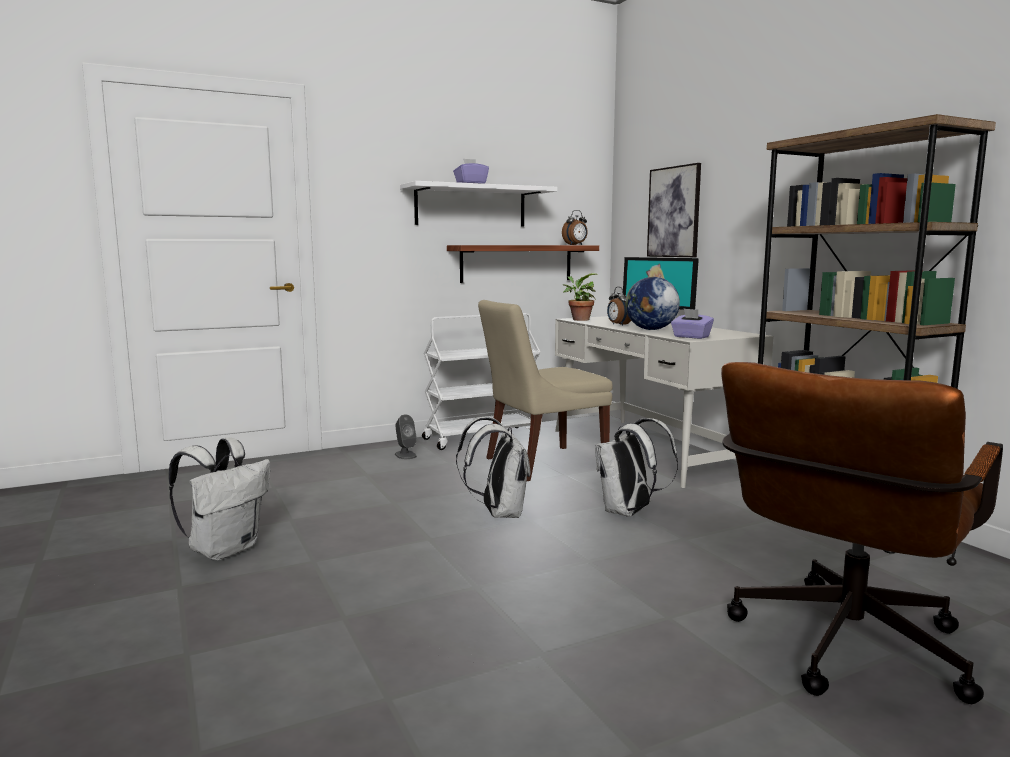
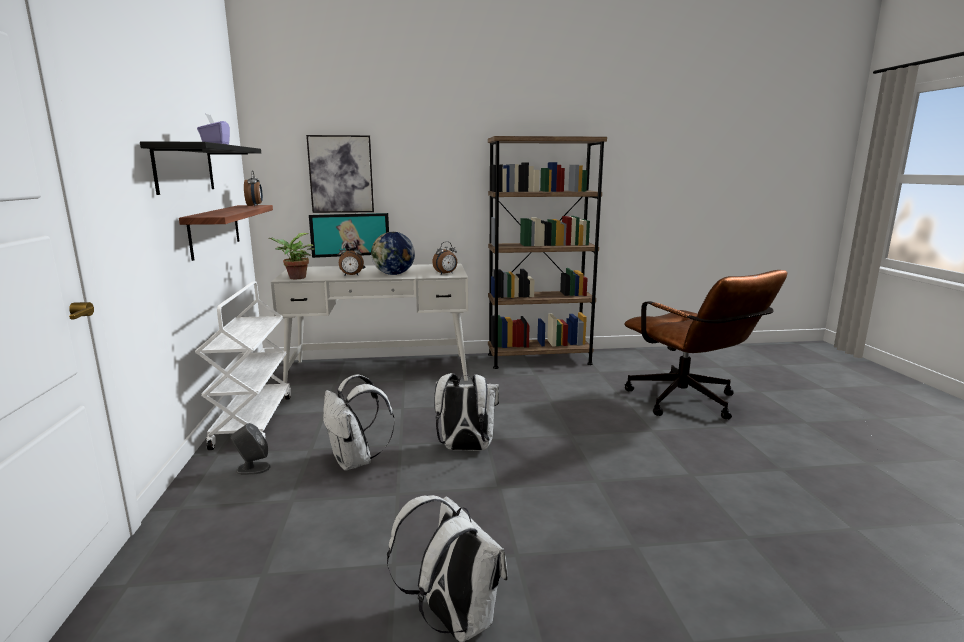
camera: 70 degrees left, 5 degrees up
(471, 206) = (185, 168): white shelf -> black shelf
(542, 464) = (366, 411): beige chair -> none
(629, 512) = (498, 405): white backpack -> white backpack (355, 461)
(691, 337) = (446, 274): purple tissue box -> alarm clock

